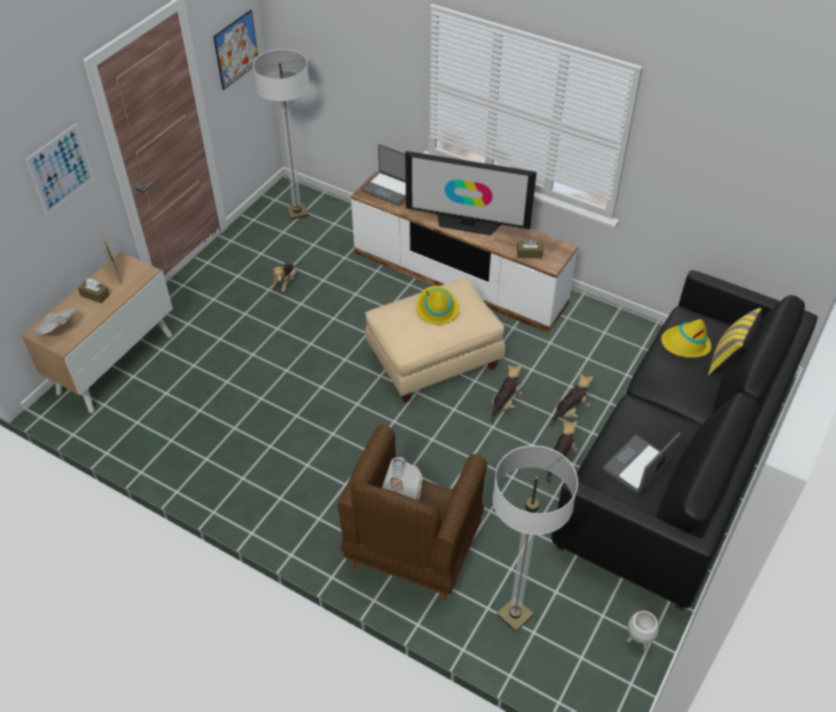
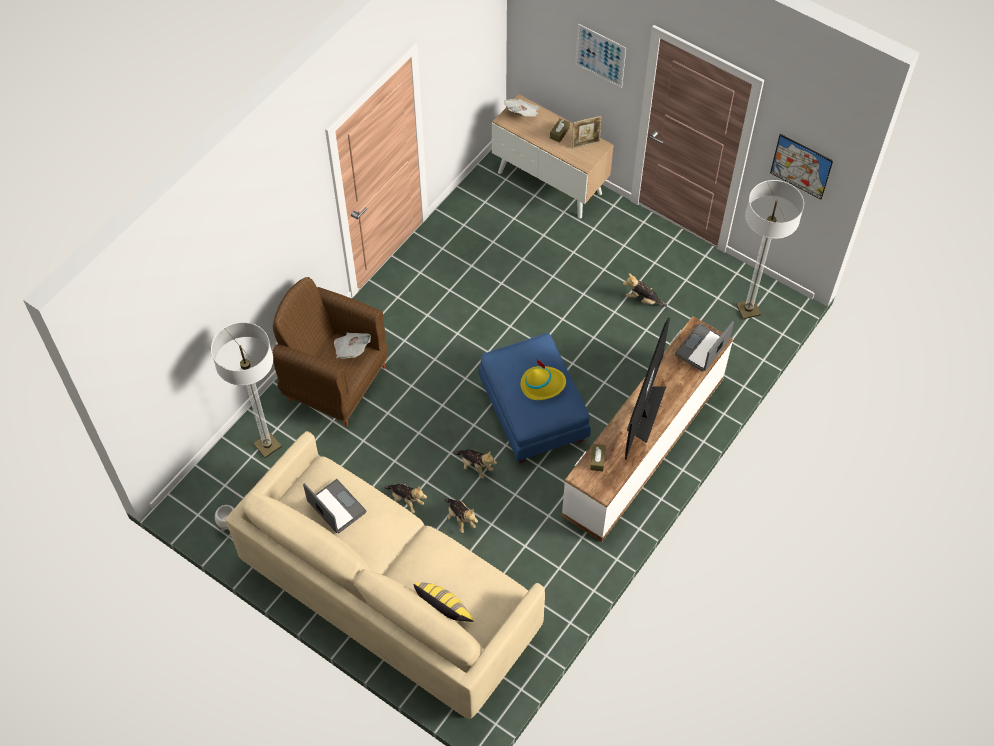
camera: 95 degrees right, 10 degrees up
(434, 360) = (534, 414): beige ottoman -> blue ottoman
(675, 464) = (389, 595): black sofa -> beige sofa
(685, 345) = (467, 578): yellow hat -> none

